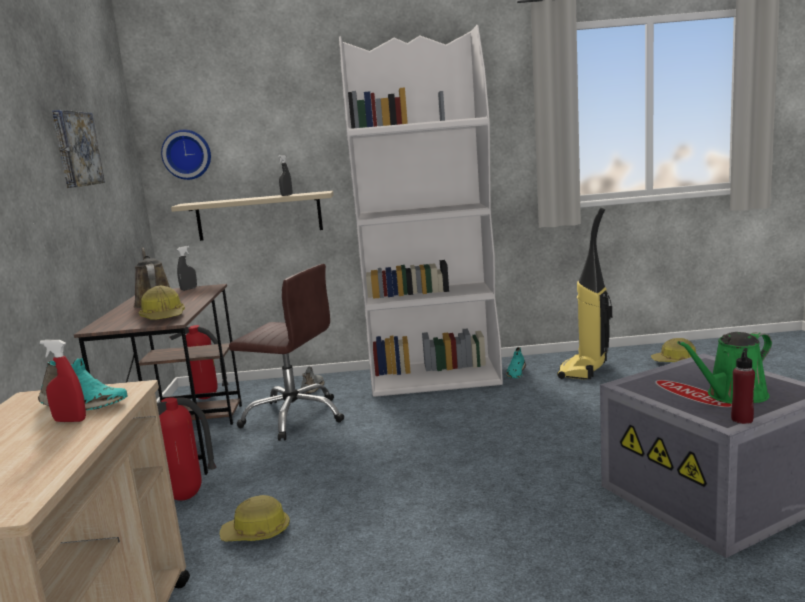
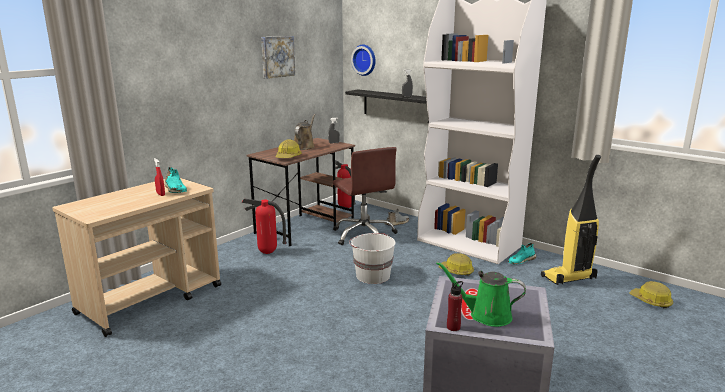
camera: 40 degrees right, 5 degrees up
(257, 533) = (267, 280): hard hat -> hard hat (456, 271)
(259, 216) = (396, 105): beige shelf -> black shelf
(395, 455) = (372, 275): none -> white bucket

